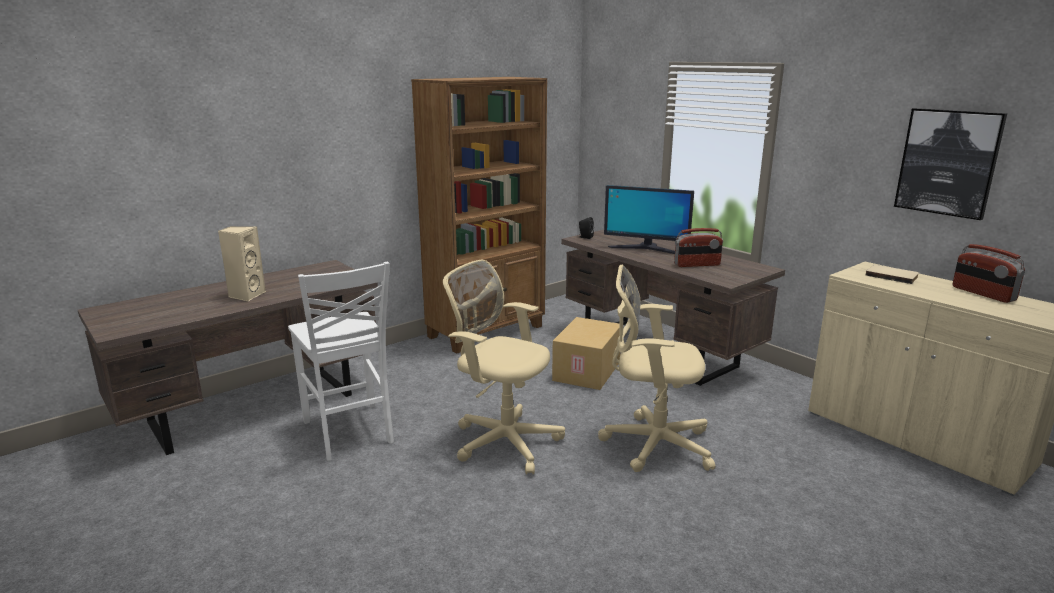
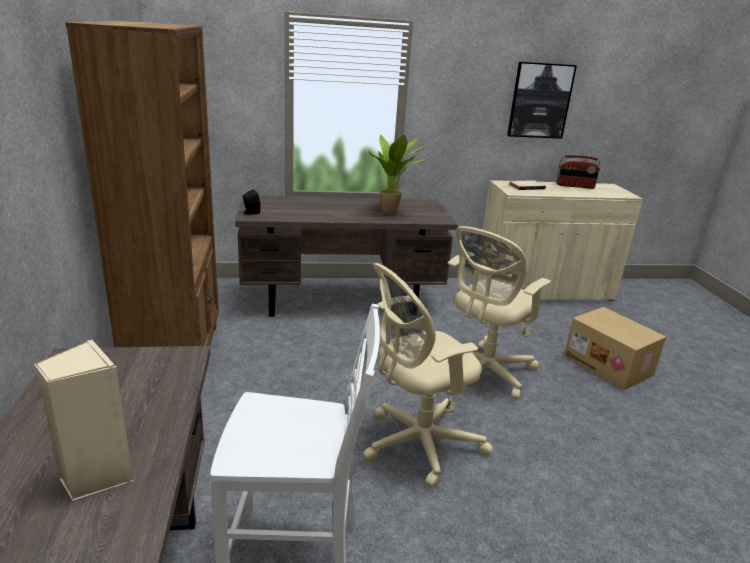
camera: 60 degrees left, 5 degrees up
(588, 371) = (338, 346): cardboard box -> cardboard box (609, 365)
(645, 249) = (325, 209): monitor -> none
(697, 265) = (392, 212): radio -> potted plant

